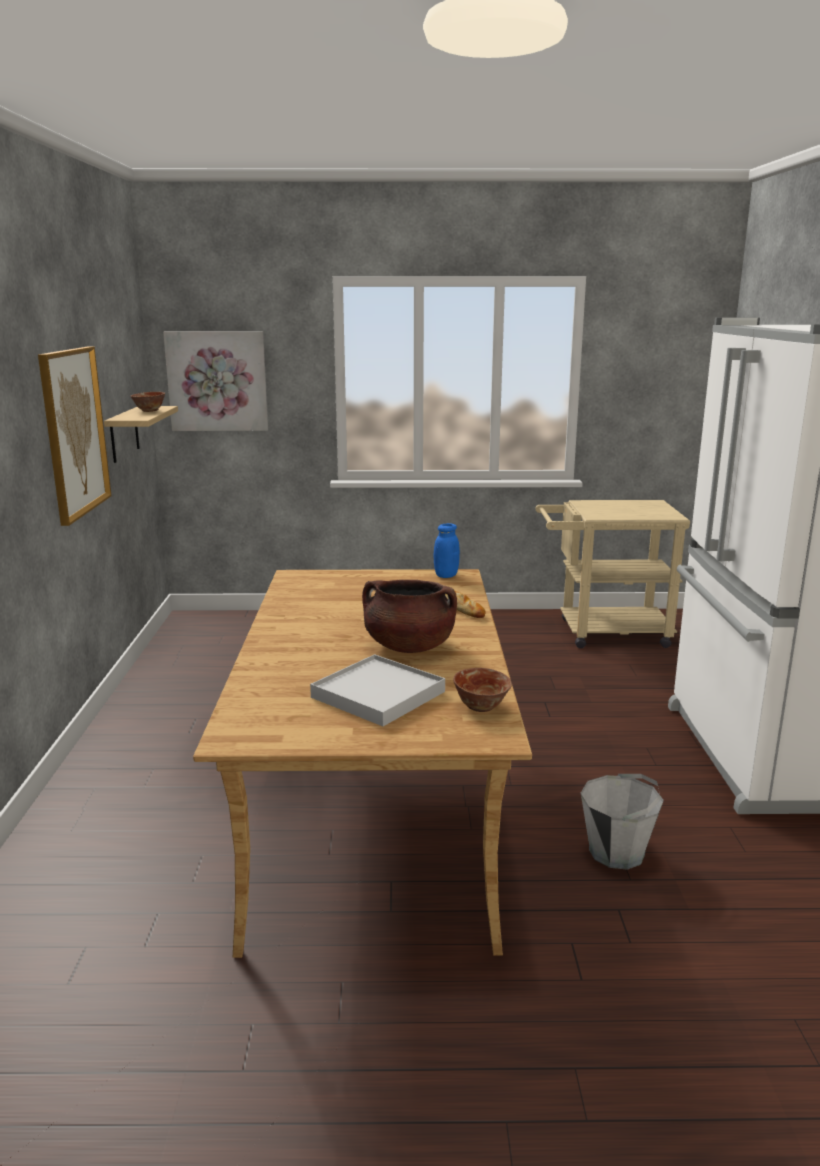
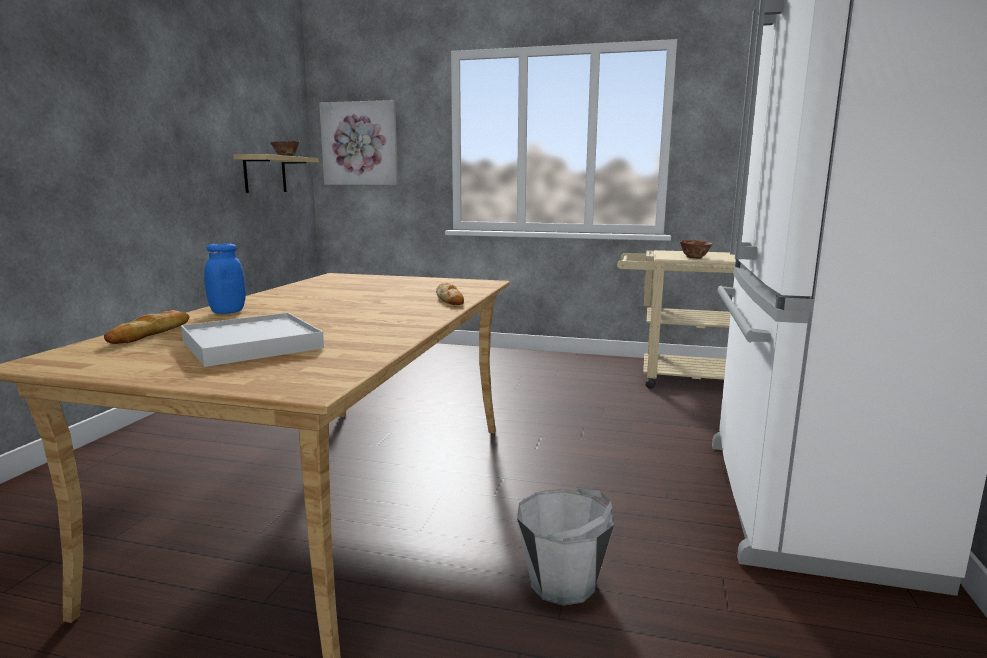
camera: 15 degrees right, 5 degrees down
(74, 432) = (184, 150): picture -> none
(262, 690) = (151, 333): none -> bread
(409, 647) = (350, 317): brown cooking pot -> none
(446, 575) = (471, 282): blue jar -> blue jar (228, 311)
(481, 706) = (340, 362): bowl -> bowl (694, 258)

